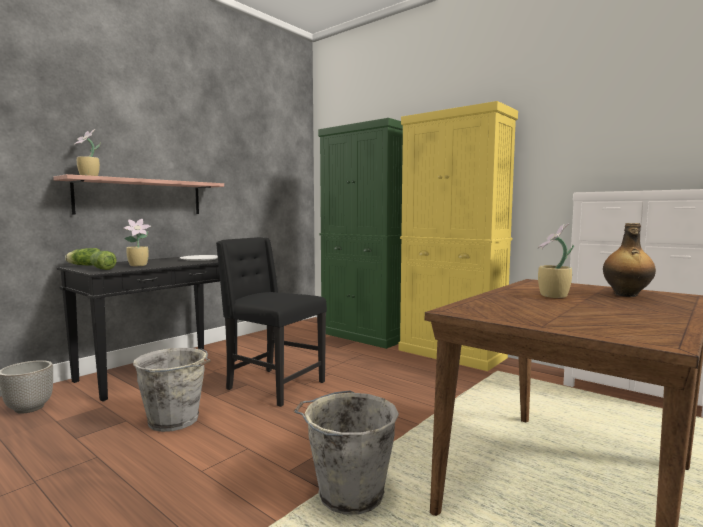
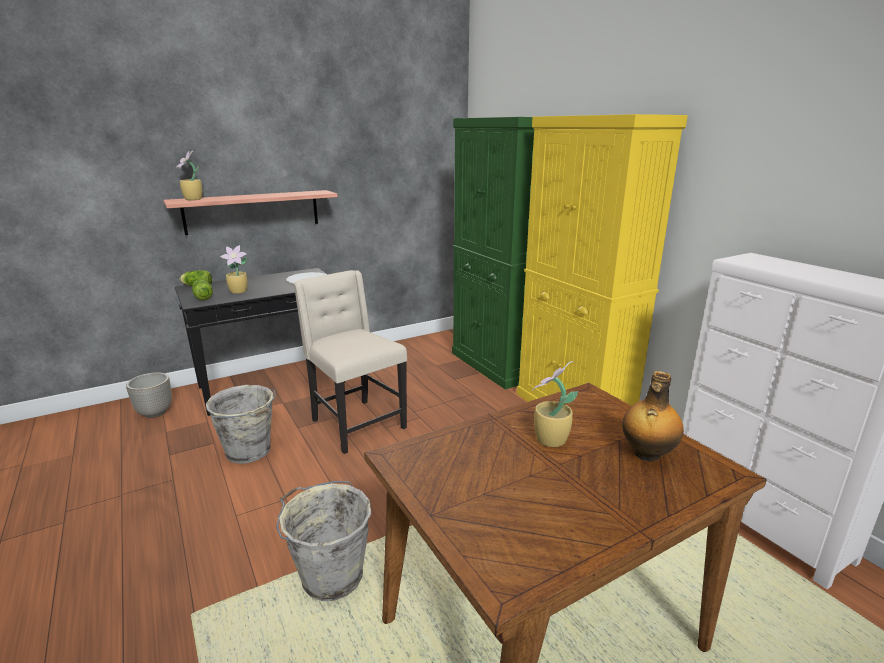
camera: 20 degrees right, 15 degrees up
(273, 386) = (355, 424): black chair -> beige chair

